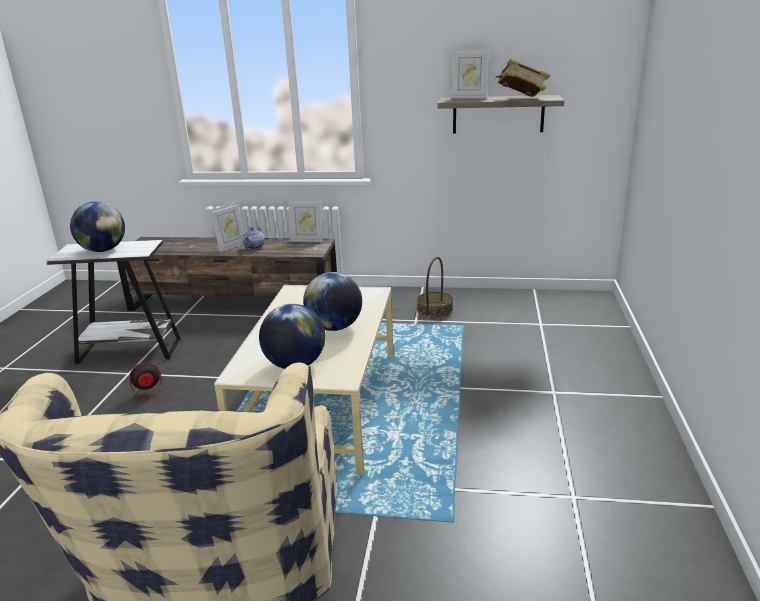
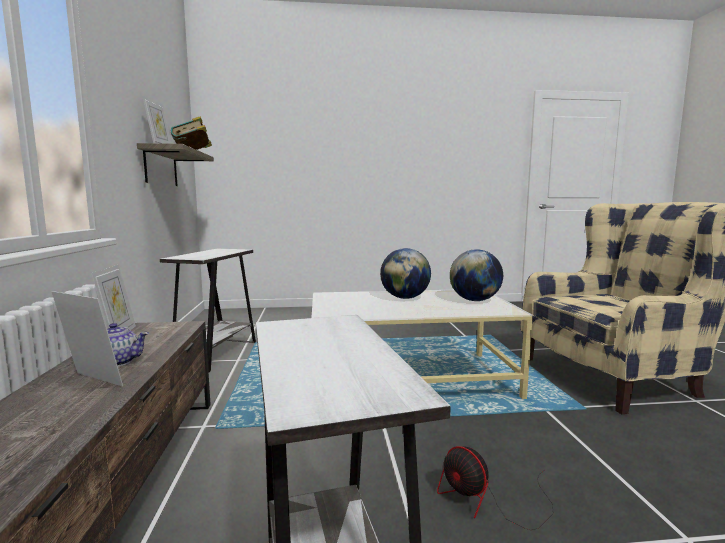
camera: 105 degrees left, 15 degrees down
(103, 250) = (334, 353): globe -> none
(435, 310) = (216, 354): basket -> white side table

